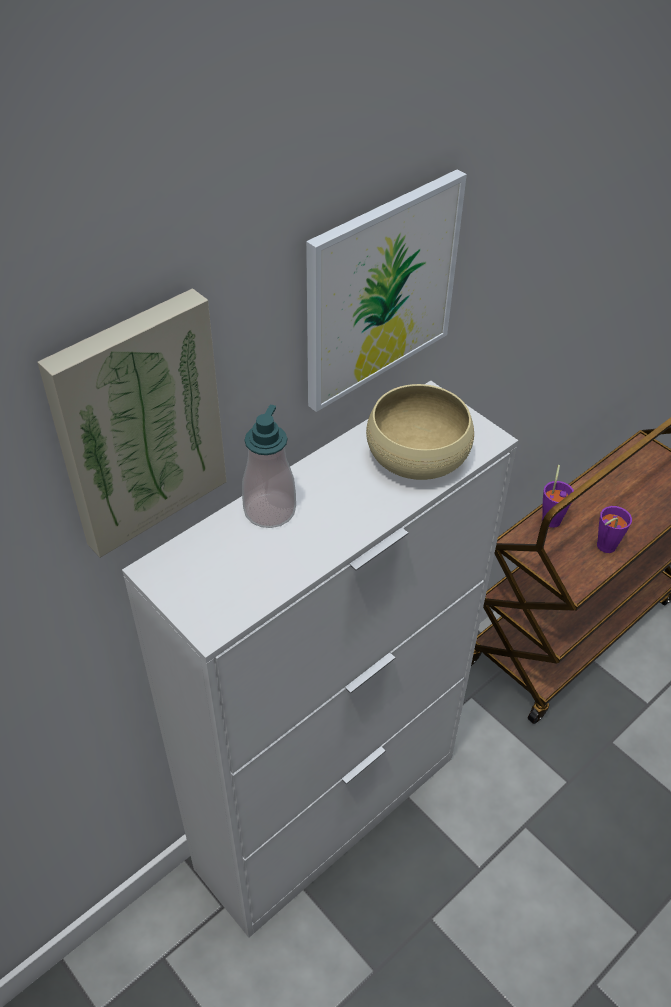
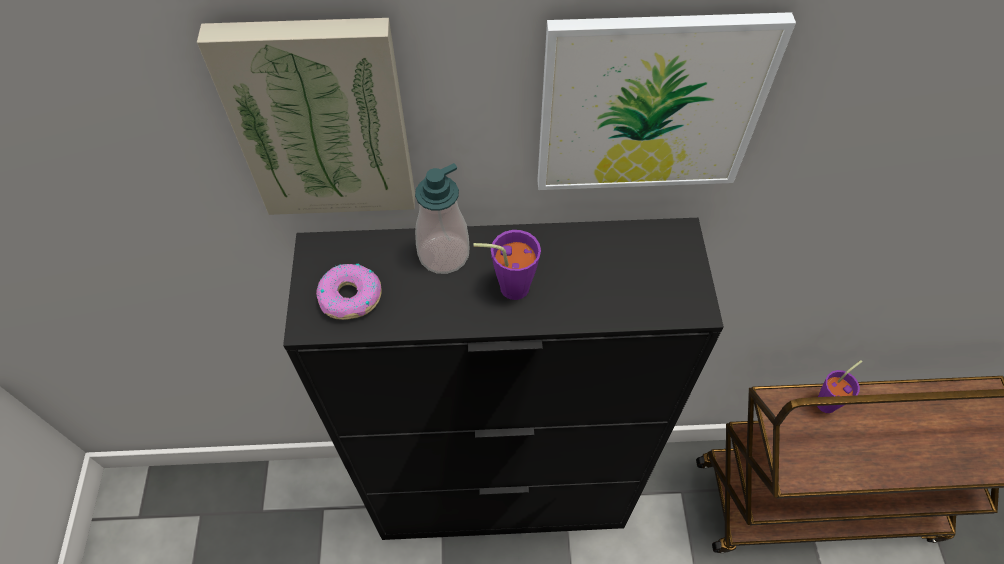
camera: 40 degrees right, 10 degrees up
(225, 586) = (350, 297): none -> donut
(329, 811) = (503, 497): white cabinet -> black cabinet
(417, 454) = (613, 282): beige bowl -> none
(603, 547) = (855, 461): purple cup -> purple cup (507, 287)

